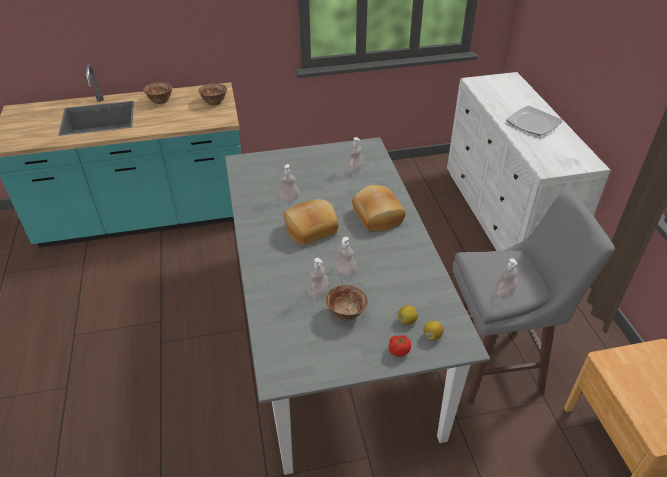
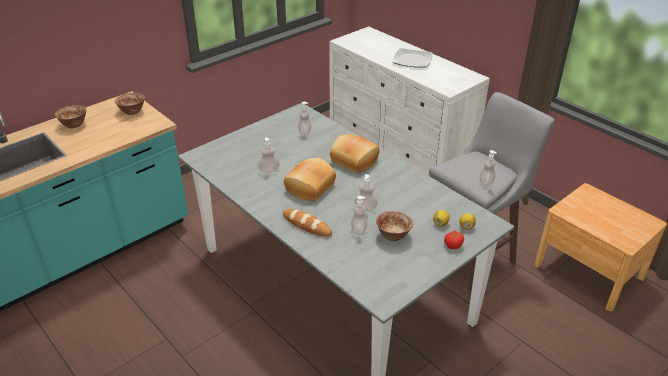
camera: 30 degrees left, 5 degrees down
(274, 267) = (307, 225): none -> bread

